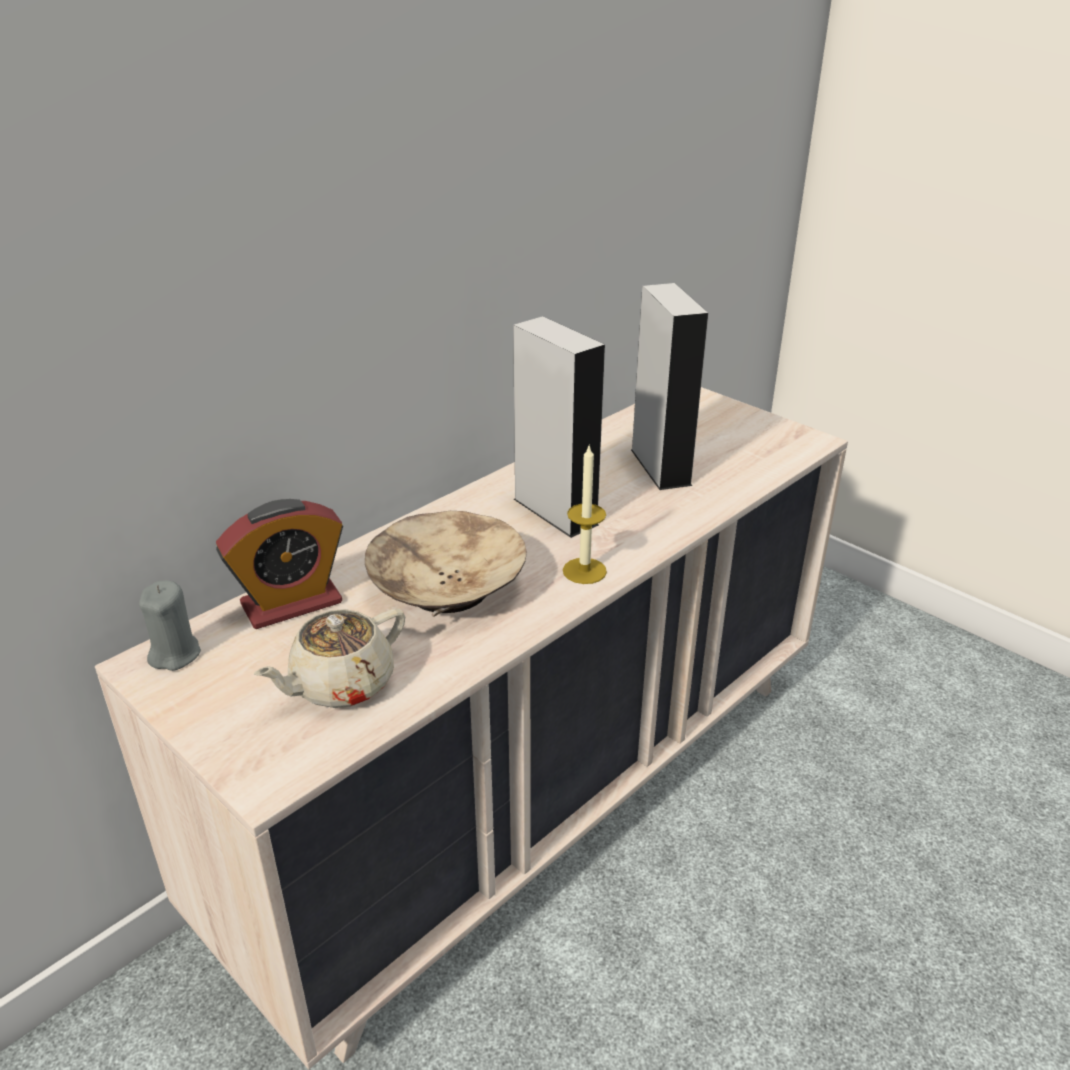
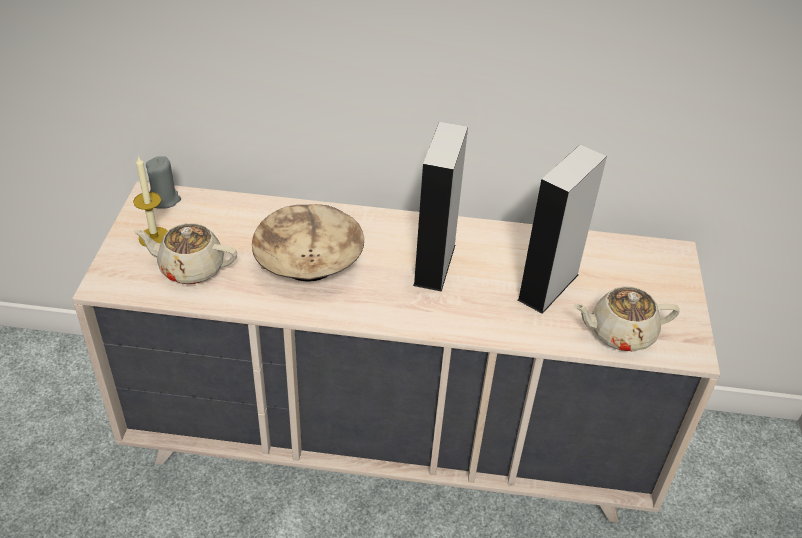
camera: 50 degrees right, 10 degrees up
(291, 603) = (239, 212): alarm clock -> none
(584, 571) = (382, 309): candle -> candle (154, 237)
(757, 460) = (620, 333): none -> beige teapot

